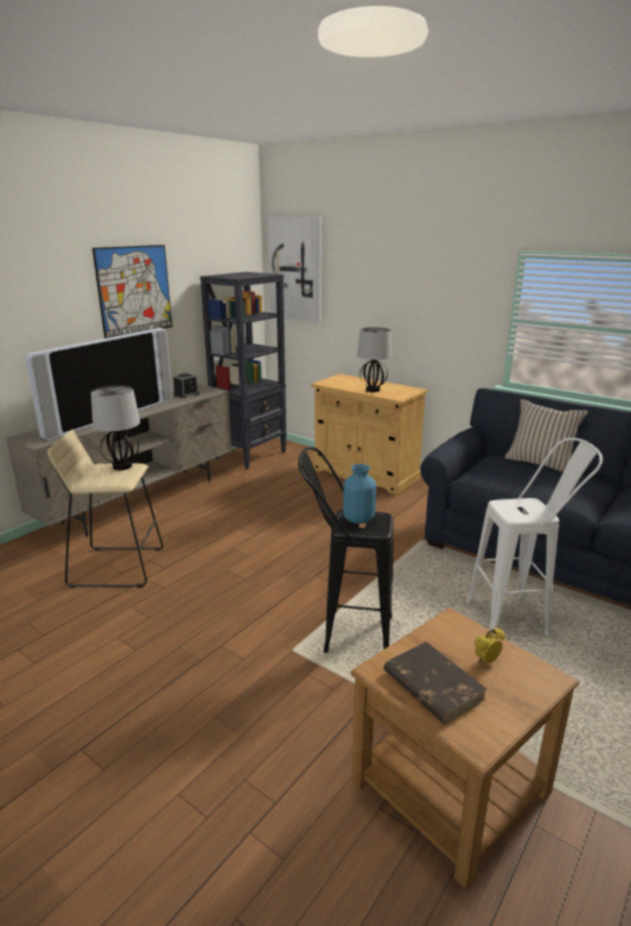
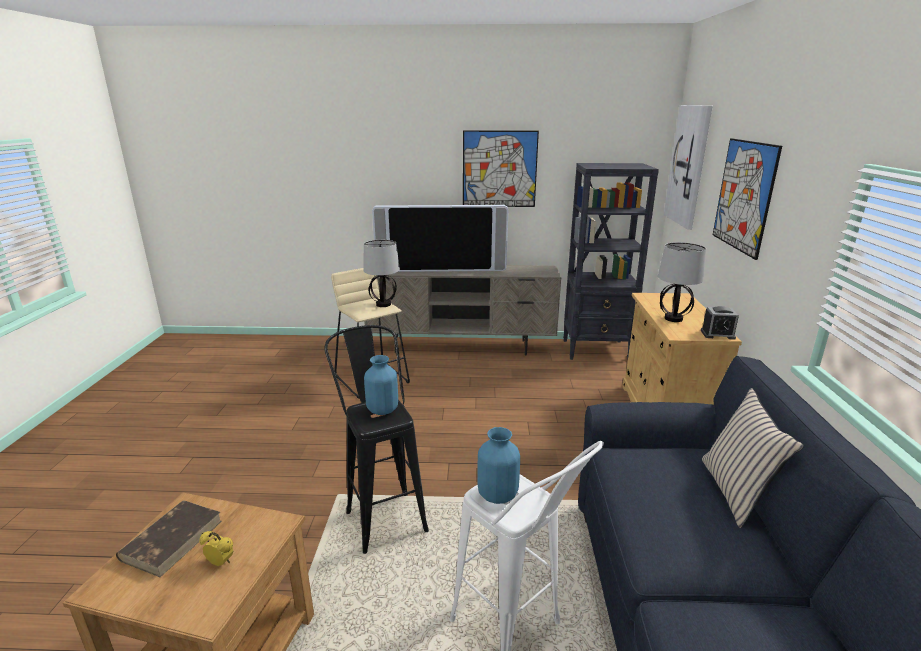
camera: 55 degrees right, 0 degrees up
(186, 394) = (524, 270): alarm clock -> alarm clock (717, 334)
(390, 285) = (744, 196): none -> picture
(518, 512) = (497, 495): none -> blue vase

